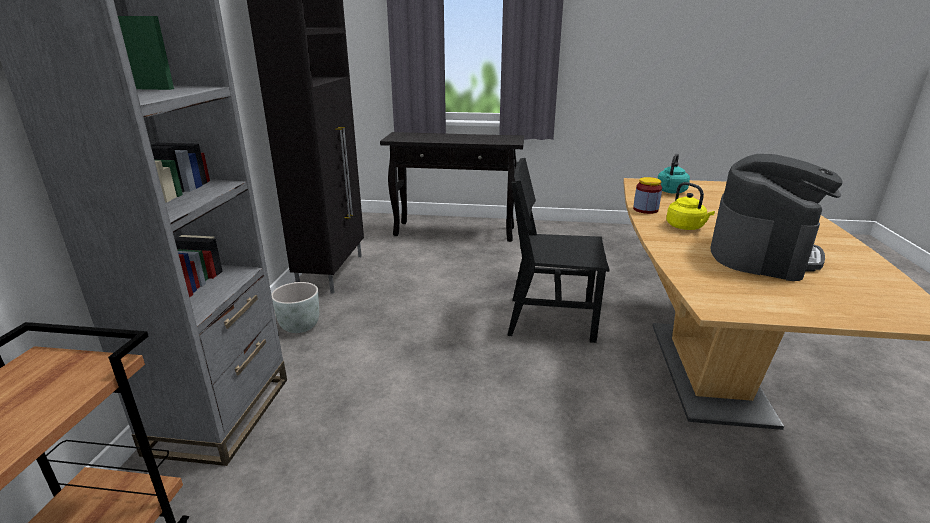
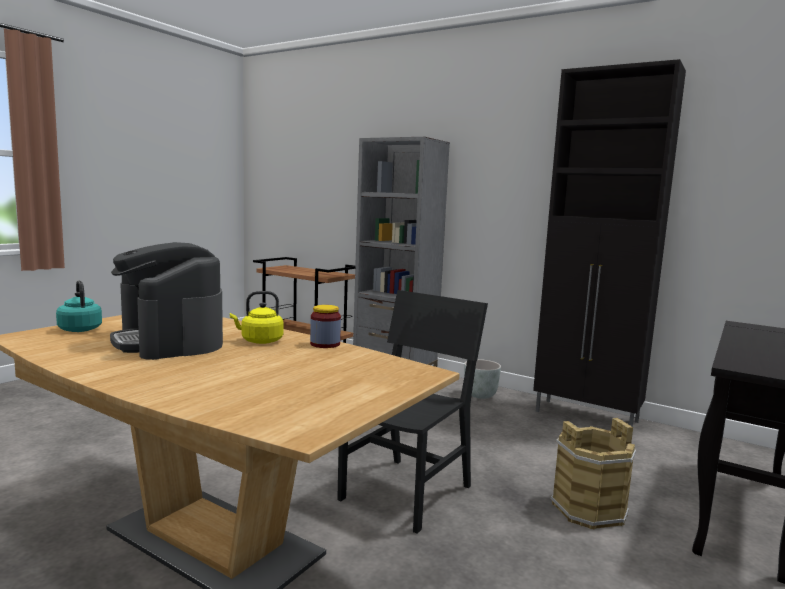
camera: 115 degrees right, 15 degrees down
(496, 263) = (588, 509): none -> brown bucket
(670, 191) = (363, 371): turquoise kettle -> turquoise kettle (80, 329)

